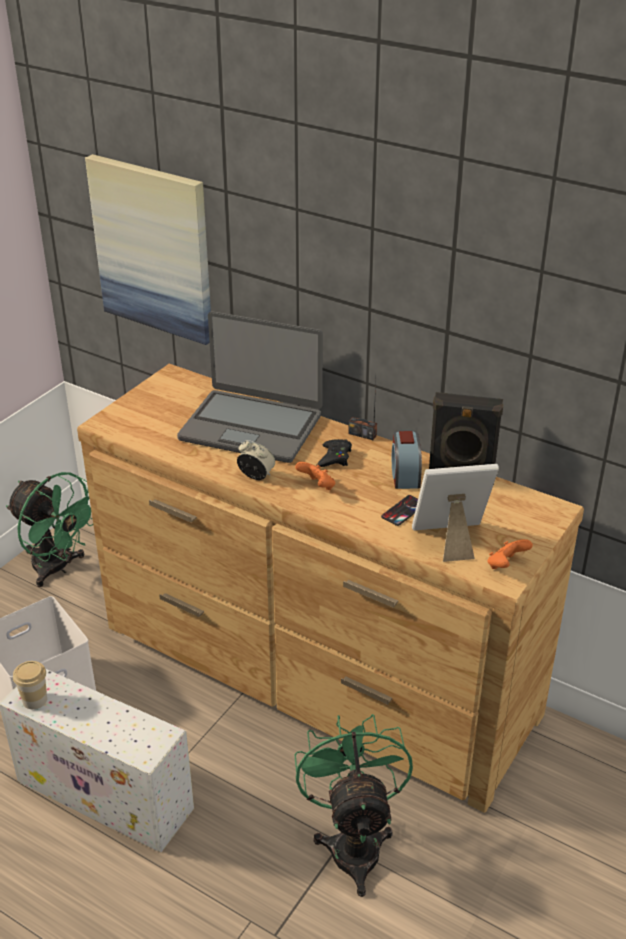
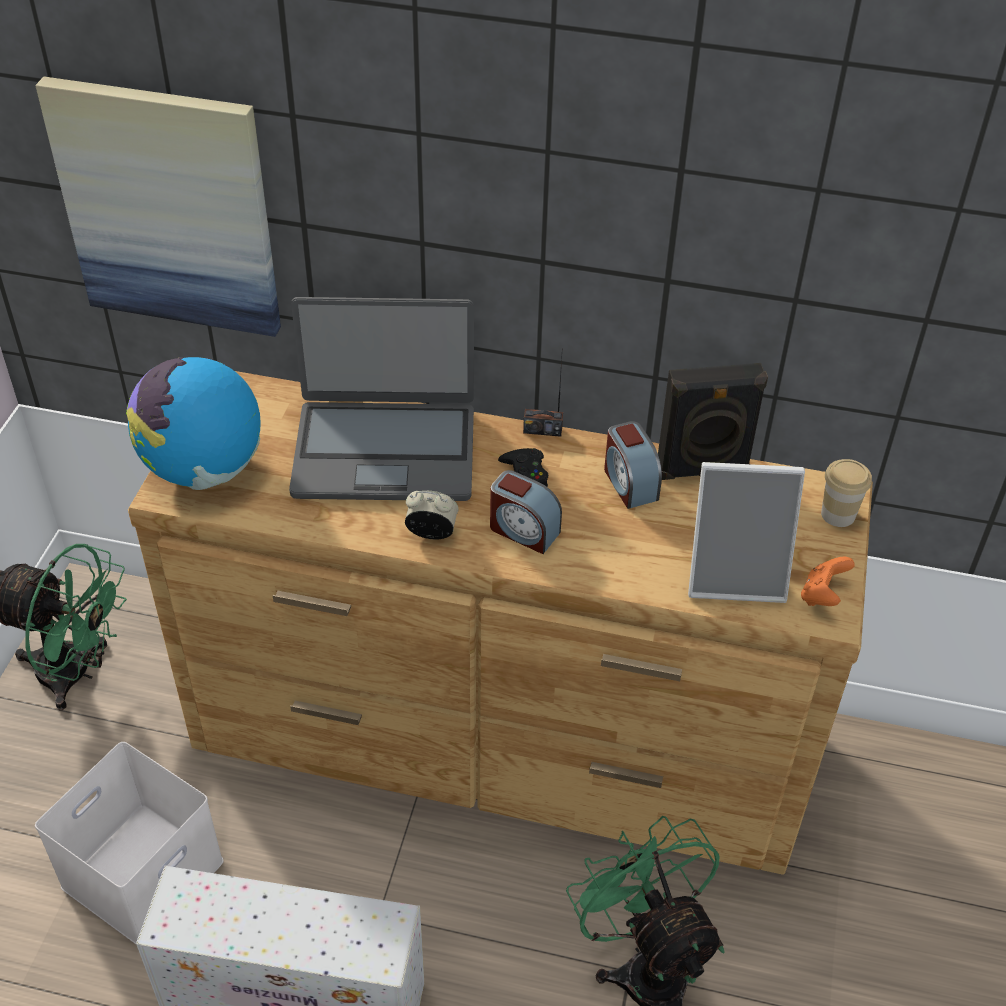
camera: 20 degrees left, 10 degrees up
(35, 700) = (187, 922): cup -> cup (838, 514)
(133, 415) = (203, 469): none -> globe
(317, 486) = (523, 530): orange game controller -> alarm clock
(403, 511) = (654, 542): phone -> none
(450, 540) = (736, 574): picture frame -> picture frame turned 150 degrees counterclockwise

